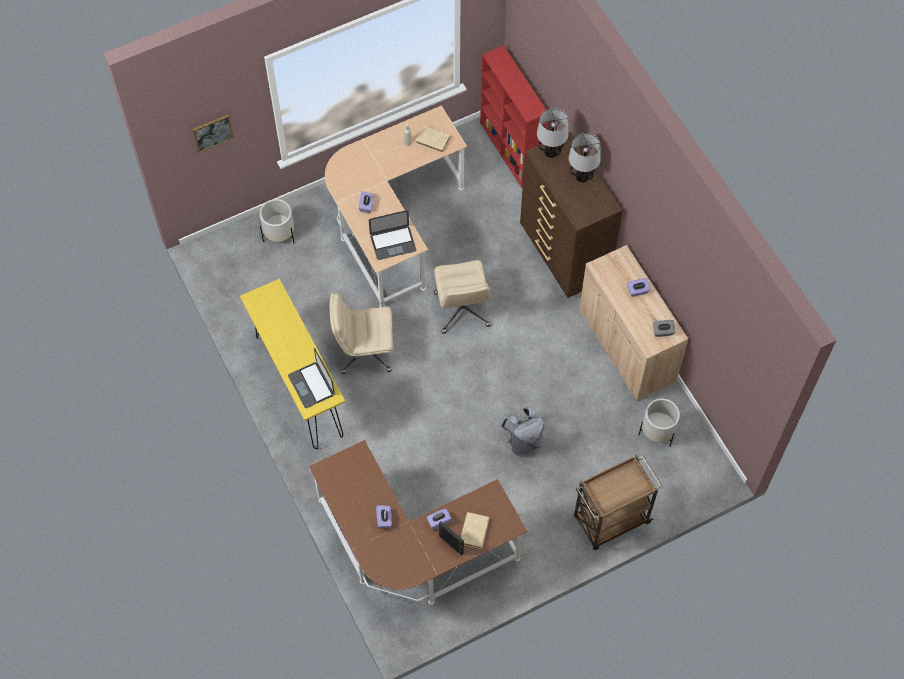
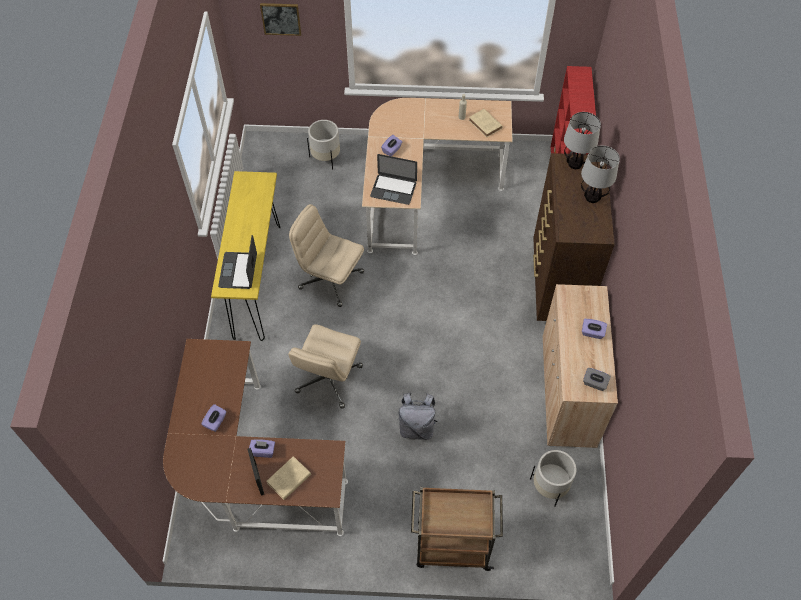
camera: 30 degrees right, 5 degrees down
(462, 310) = (436, 286): beige office chair -> beige office chair (329, 380)

